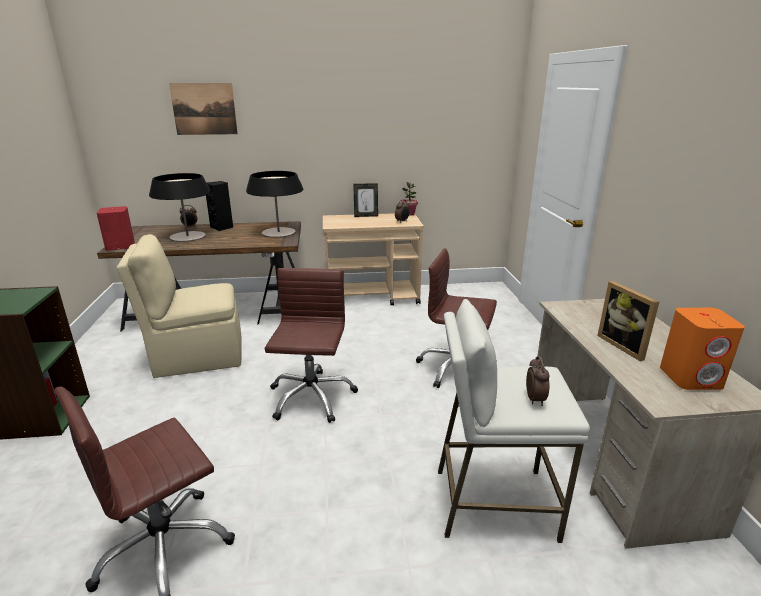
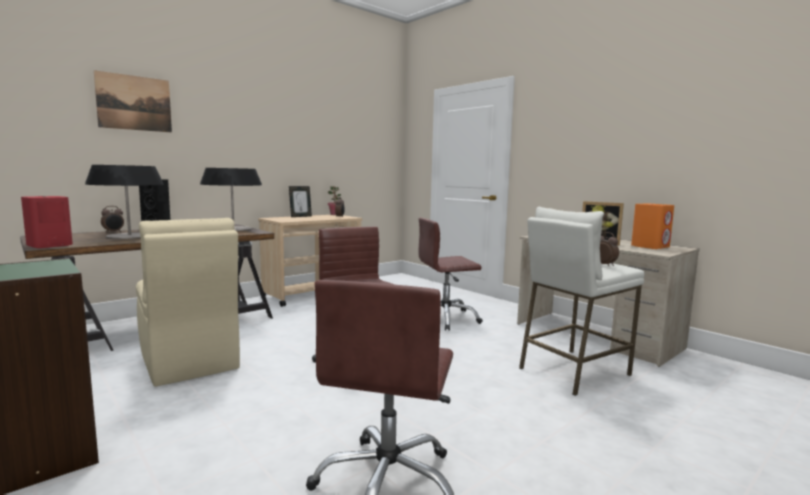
camera: 35 degrees left, 15 degrees down
(196, 357) = (189, 362): beige chair -> beige chair turned 75 degrees counterclockwise

